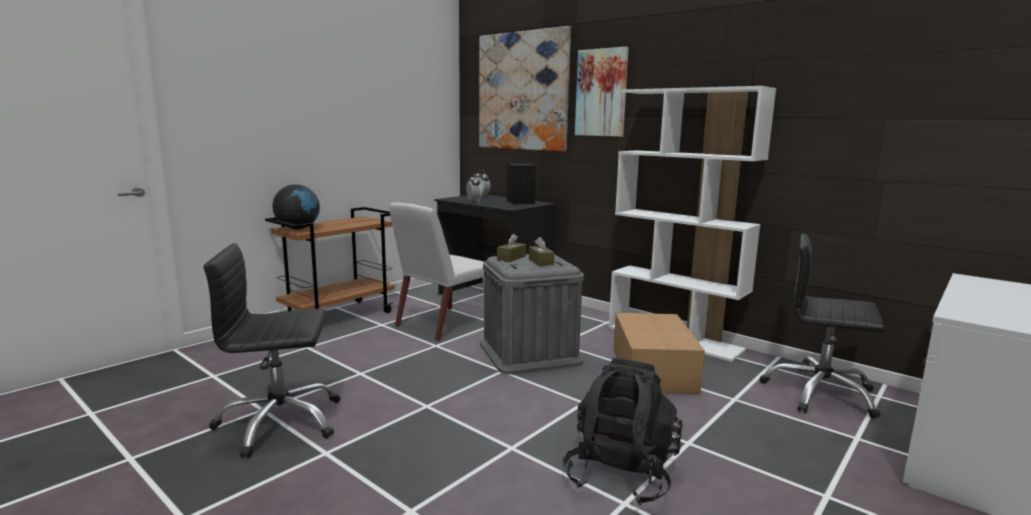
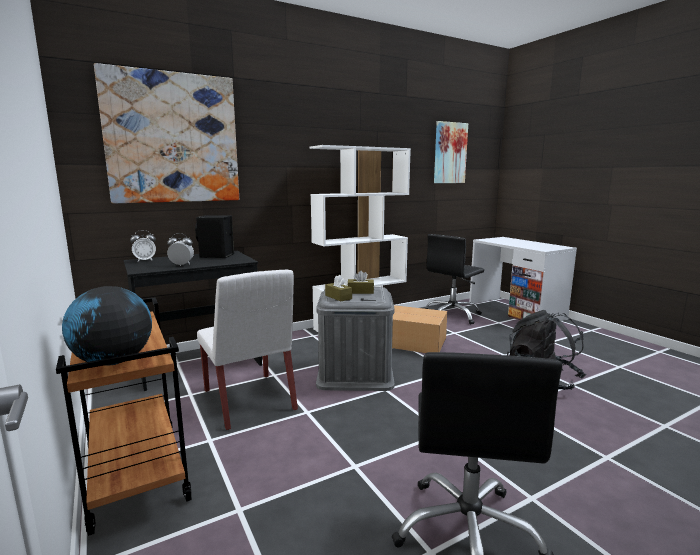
camera: 70 degrees left, 0 degrees up
(601, 93) = (270, 145): picture -> picture (450, 153)

